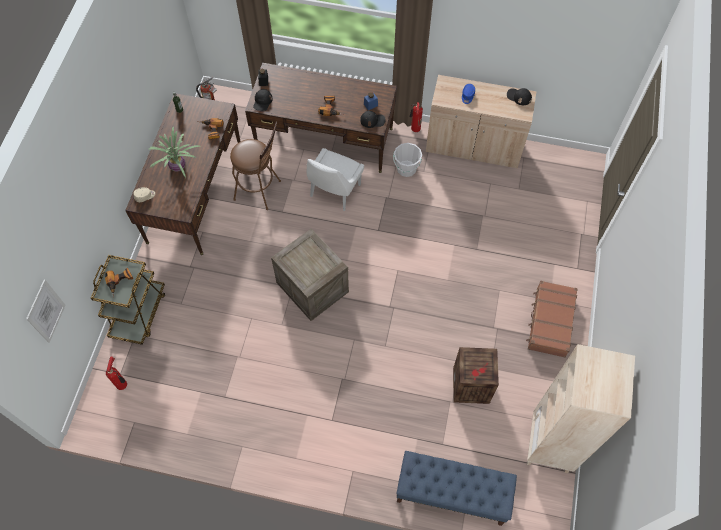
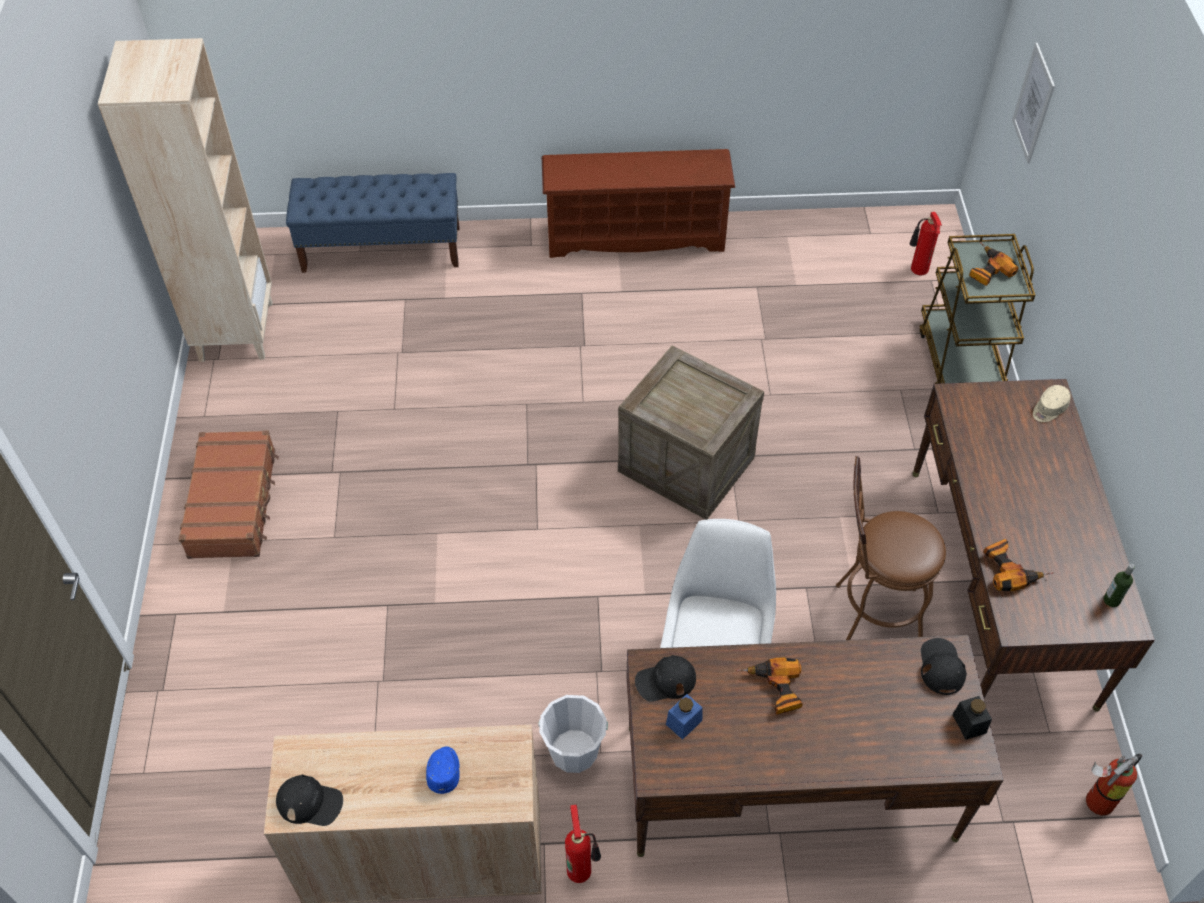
camera: 165 degrees right, 10 degrees down
(178, 167) = (1026, 475): potted plant -> none
(282, 461) = (636, 235): none -> brown shoe rack
(471, 386) = (368, 378): crate -> none

